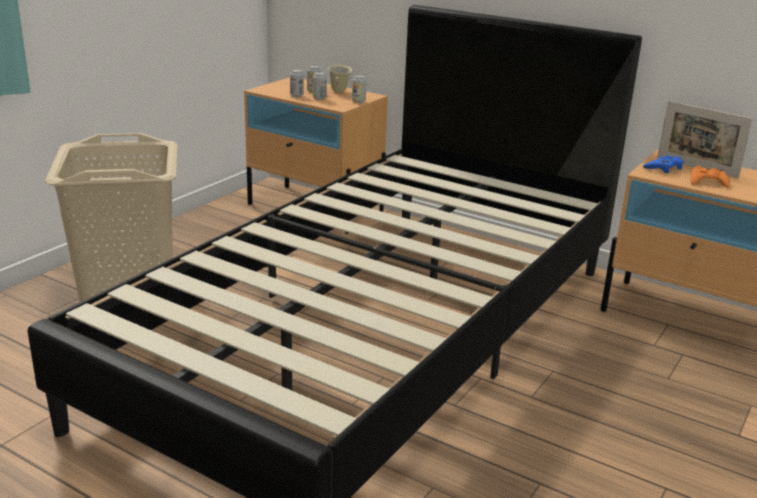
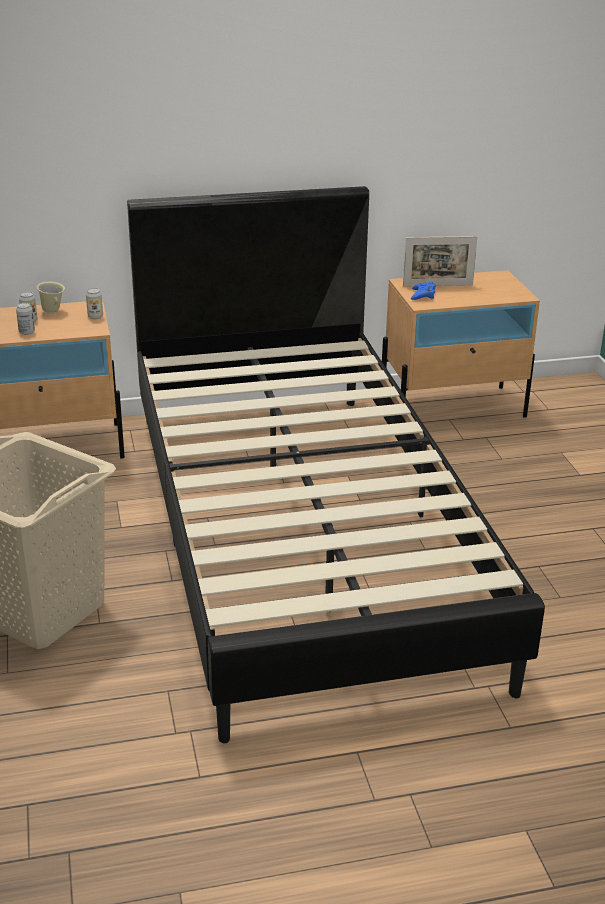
camera: 45 degrees left, 5 degrees up
(319, 98) = (55, 327): can -> none
(707, 182) = (464, 296): orange game controller -> none

